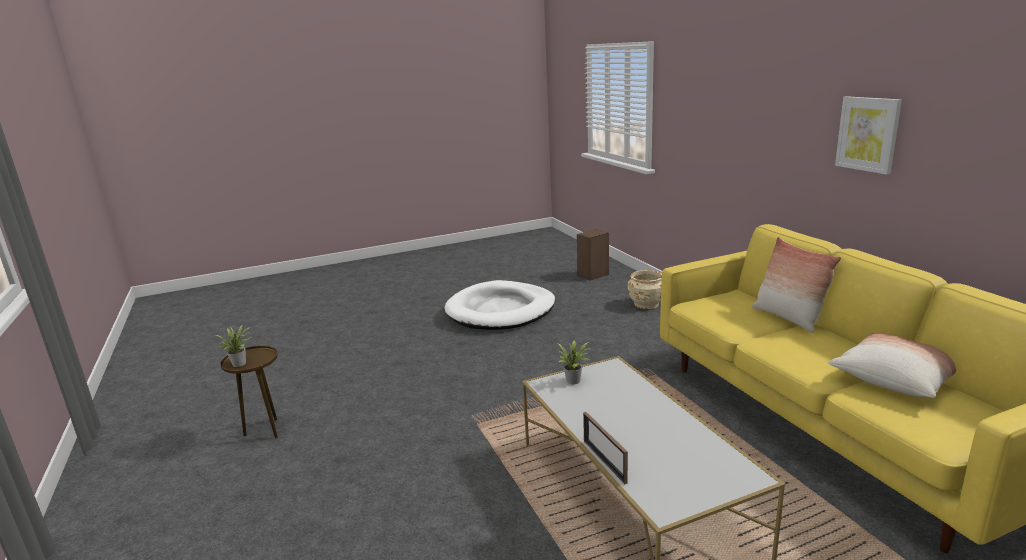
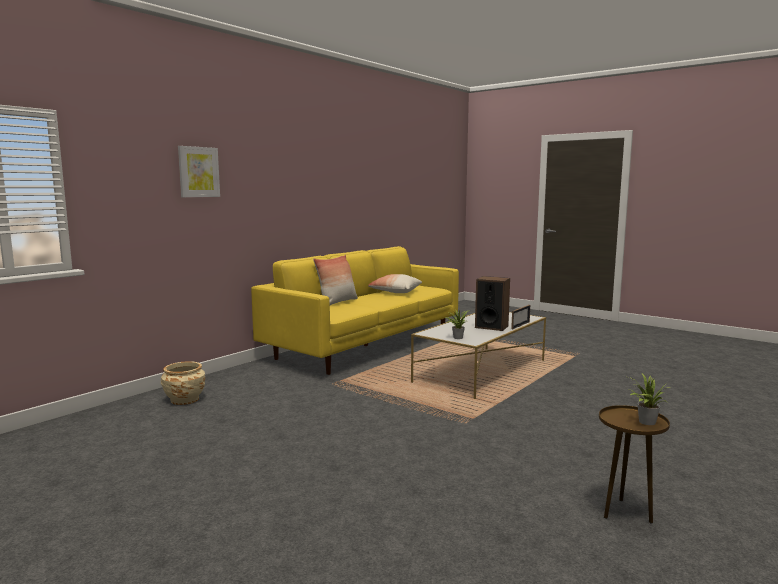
camera: 120 degrees left, 10 degrees down
(501, 310) = (217, 470): white dog bed -> none
(593, 275) = (66, 439): speaker -> speaker (491, 327)
(868, 134) = (299, 192): picture -> picture (198, 172)

